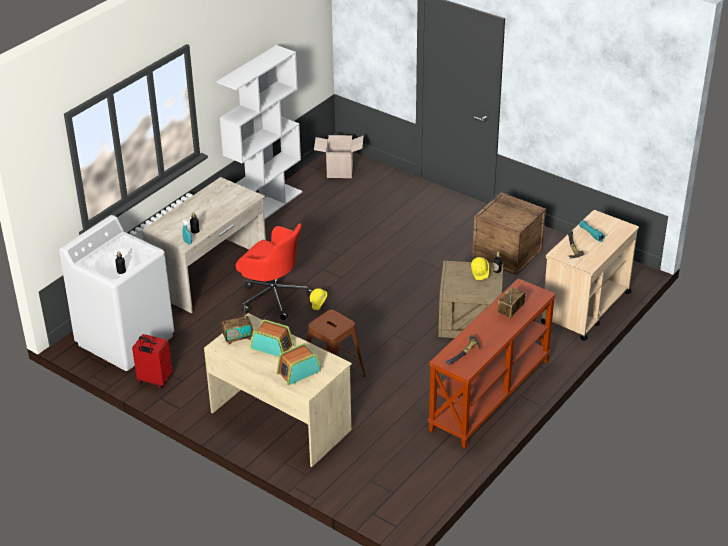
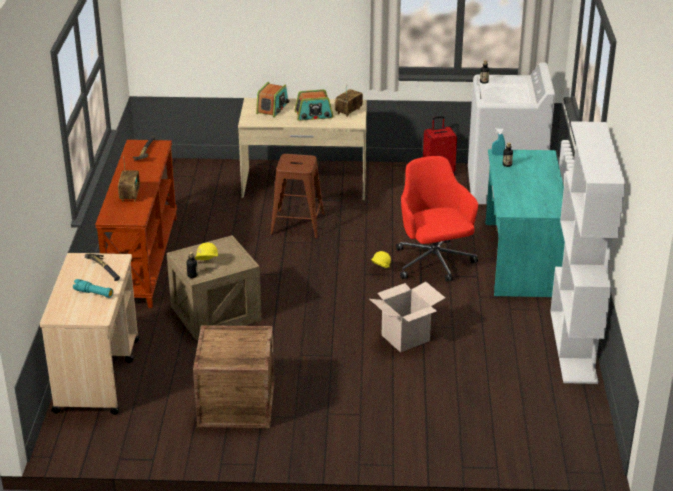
camera: 145 degrees right, 5 degrees down
(210, 274) = (520, 259): beige desk -> turquoise desk
(273, 296) = (434, 263): red office chair -> red office chair turned 75 degrees clockwise
(339, 171) = (561, 432): cardboard box -> cardboard box (405, 338)

